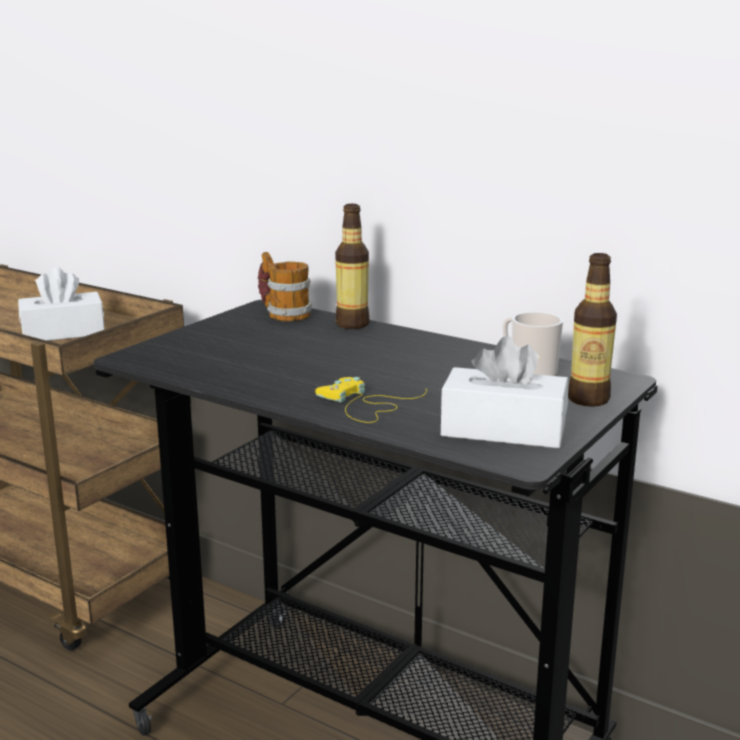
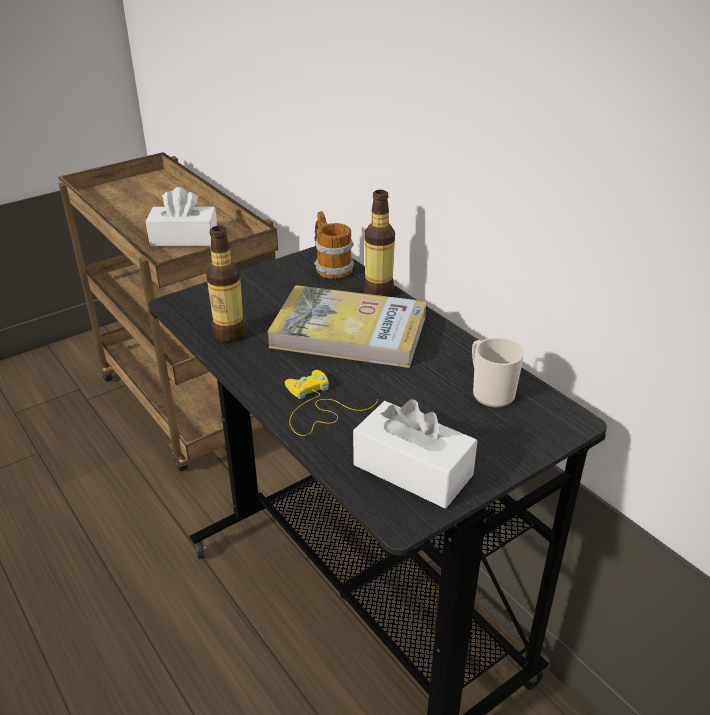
camera: 20 degrees right, 15 degrees up
(348, 353) = (349, 332): none -> book
(588, 399) = (519, 444): bottle -> bottle (229, 334)

